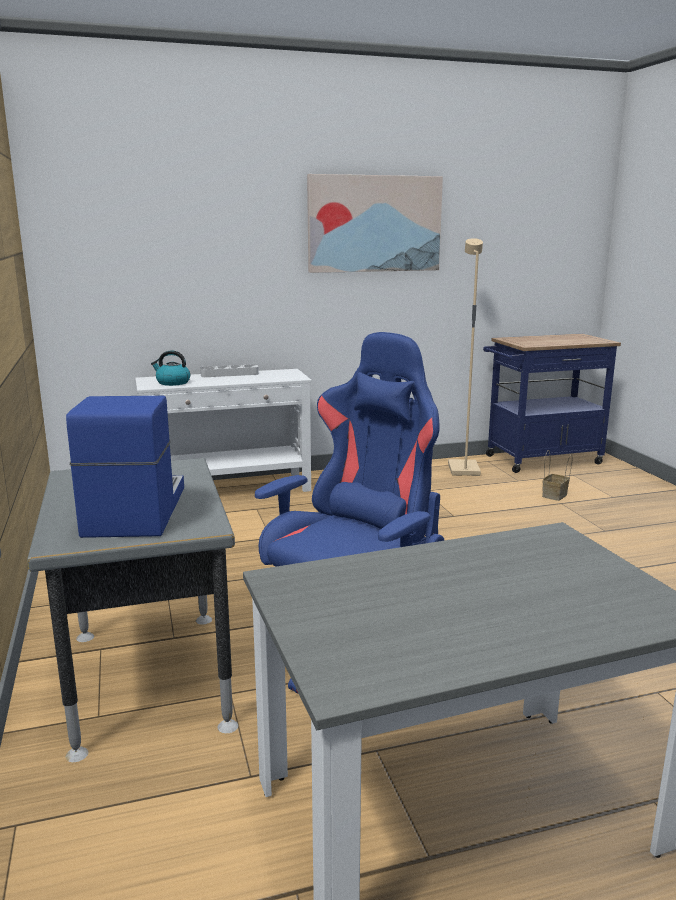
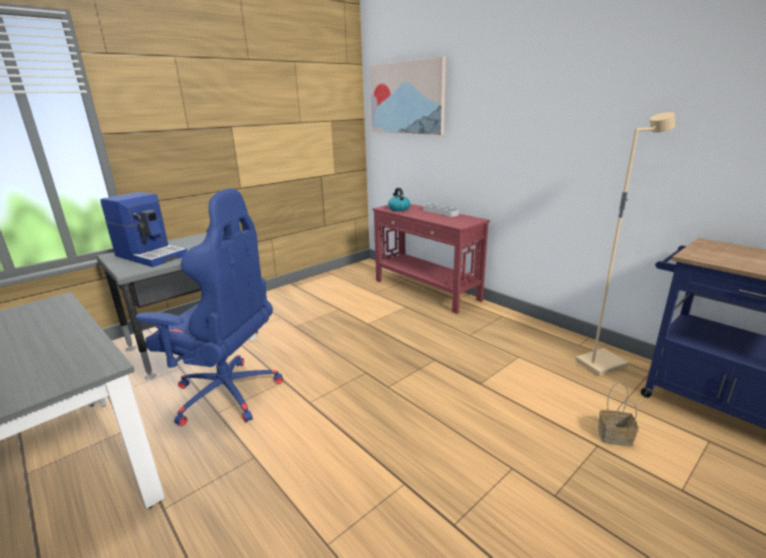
camera: 65 degrees right, 5 degrees up
(133, 511) = (152, 255): coffee machine -> coffee machine turned 60 degrees clockwise
(229, 489) = (426, 290): white console table -> red console table
(374, 224) = (570, 96): picture -> picture (407, 98)

